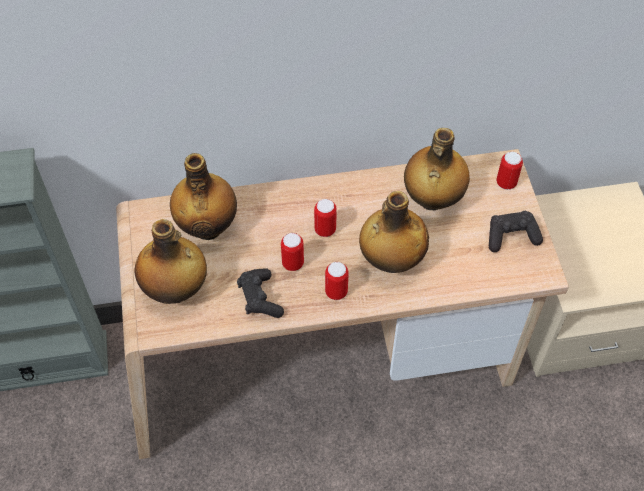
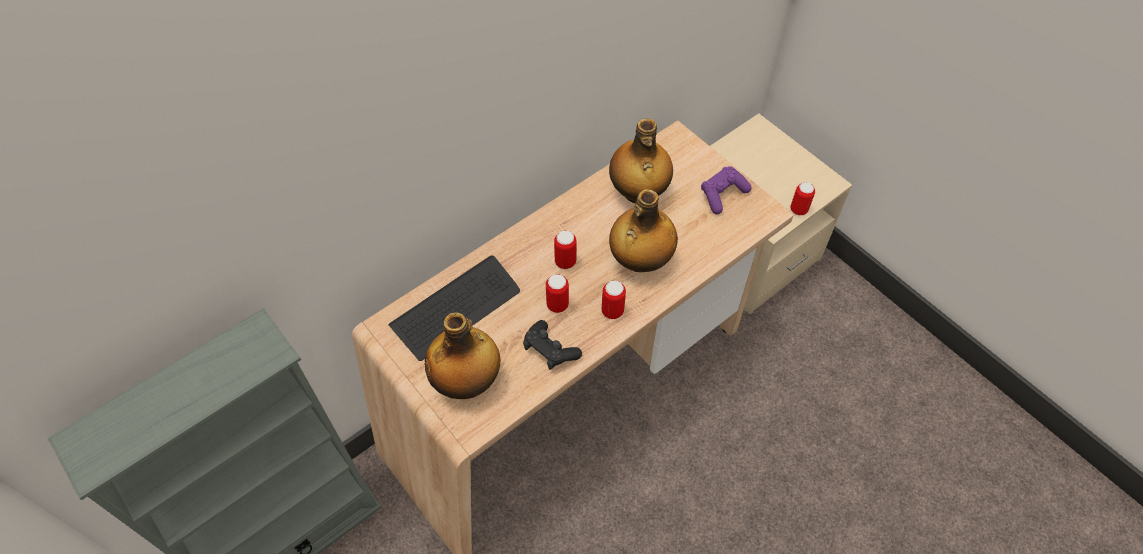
camera: 30 degrees left, 0 degrees up
(208, 226) = (456, 309): bottle -> keyboard
(506, 183) = (688, 152): can -> can (798, 210)
(511, 236) = (722, 195): black game controller -> purple game controller

